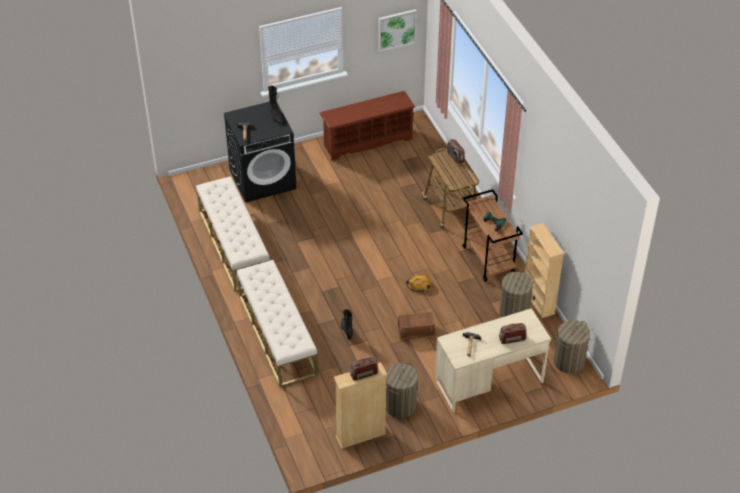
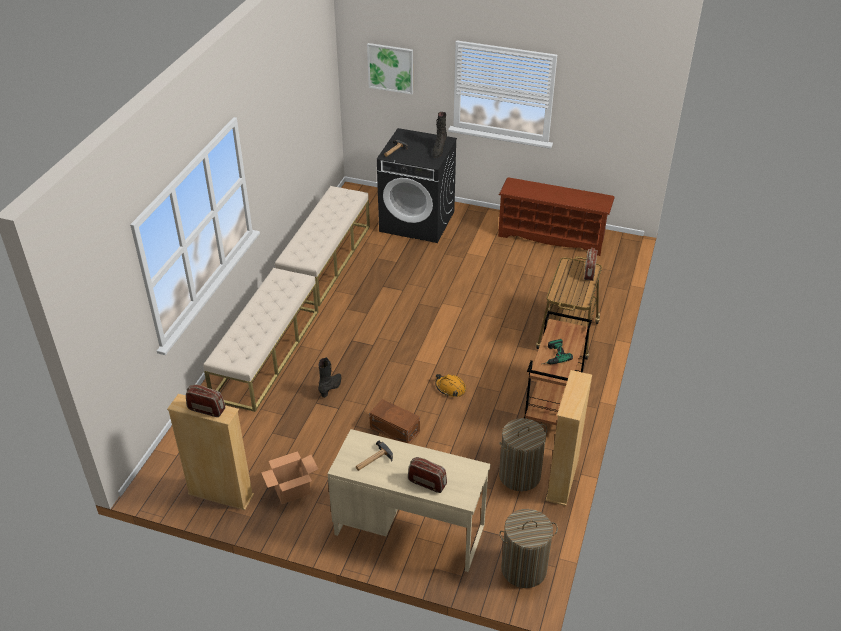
camera: 40 degrees right, 5 degrees down
(396, 29) = (623, 114): picture -> picture (391, 68)
(400, 405) = (292, 491): laundry basket -> cardboard box

